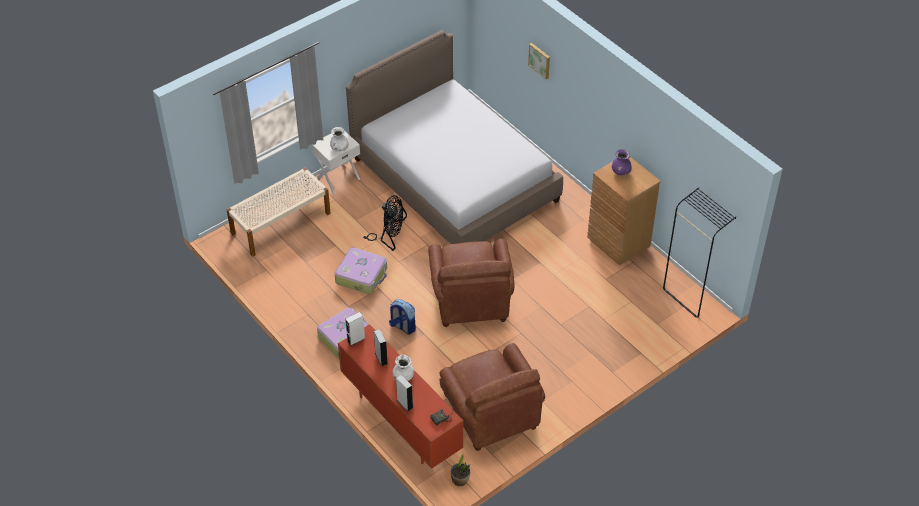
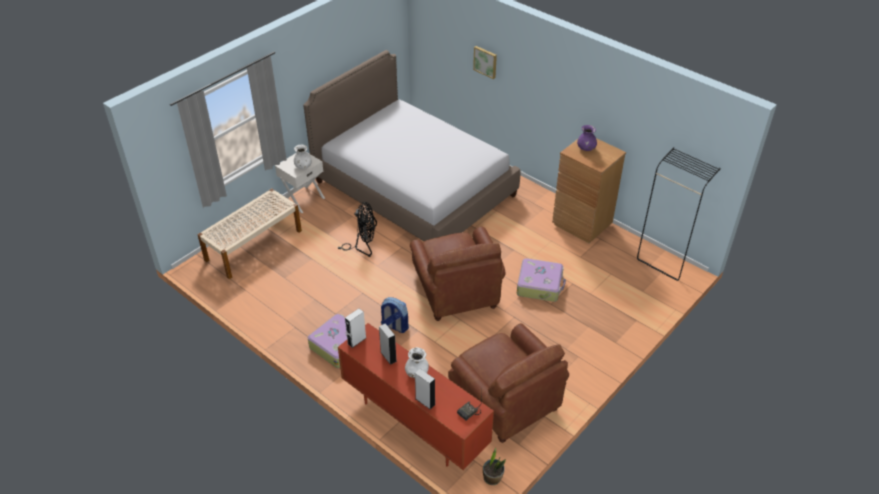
camera: 10 degrees left, 5 degrees down
(362, 275) = (343, 283): suitcase -> suitcase (540, 285)

